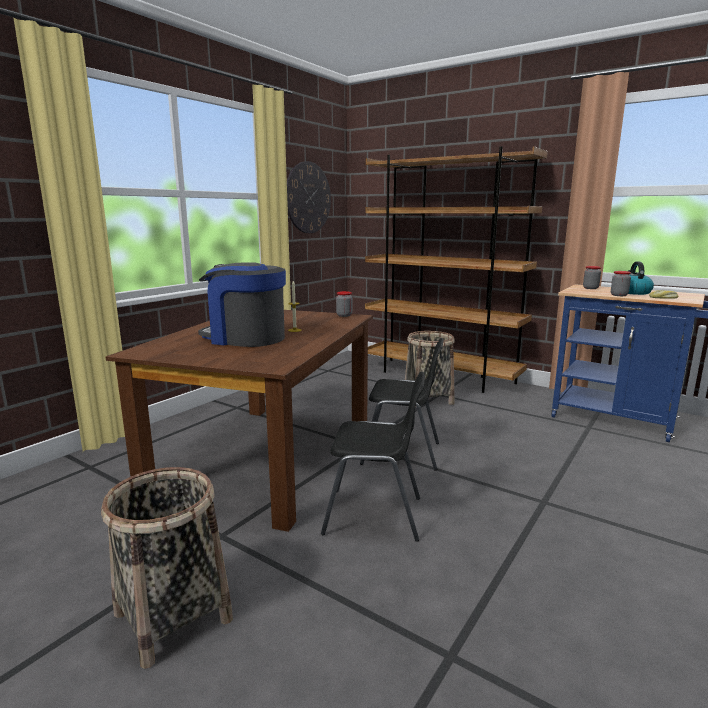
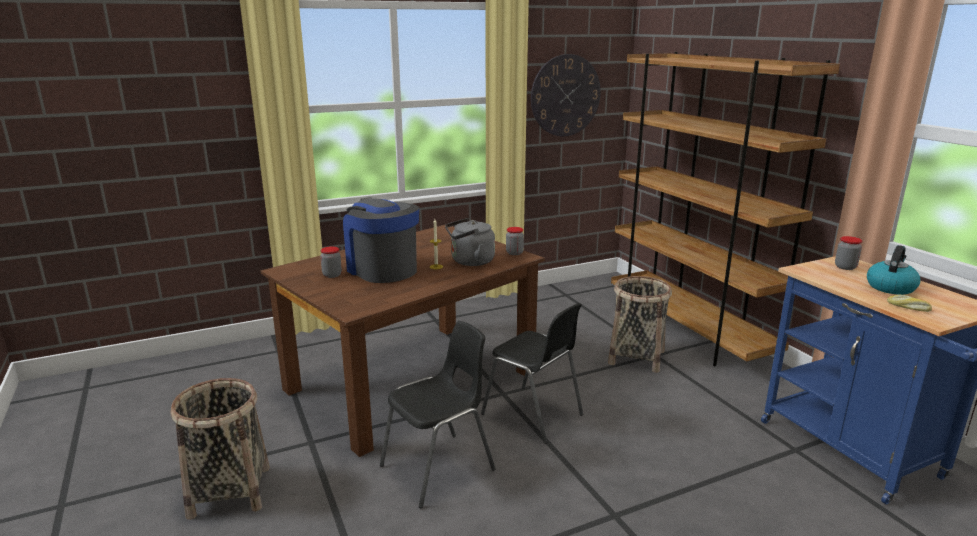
camera: 30 degrees right, 5 degrees up
(318, 324) = (470, 261): none -> grey kettle
(374, 515) = (439, 468): black chair -> black chair turned 75 degrees counterclockwise
(619, 295) = (852, 289): jar -> jar (332, 275)

